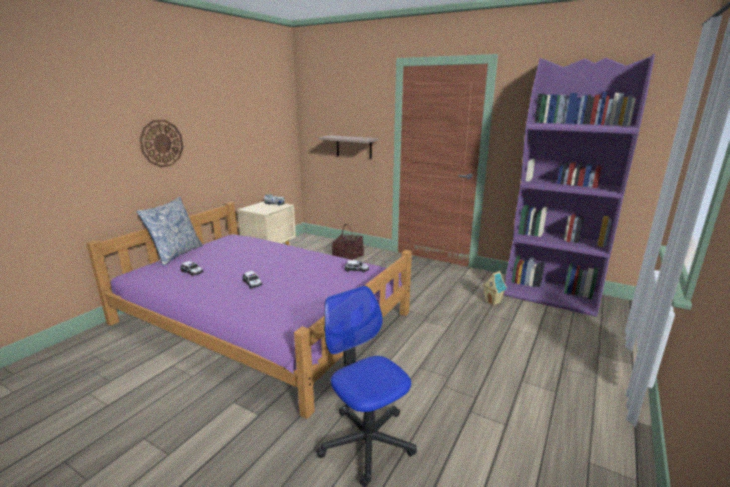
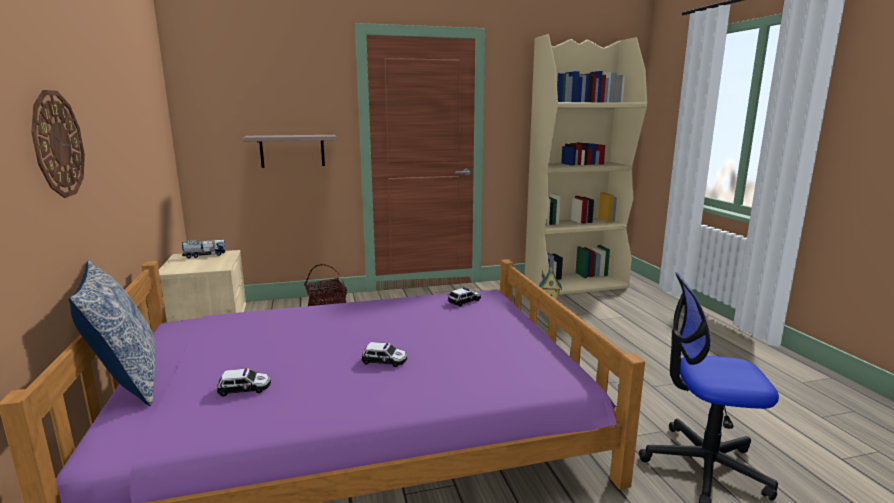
camera: 45 degrees left, 5 degrees down
(552, 295) = (575, 283): purple bookcase -> beige bookcase

